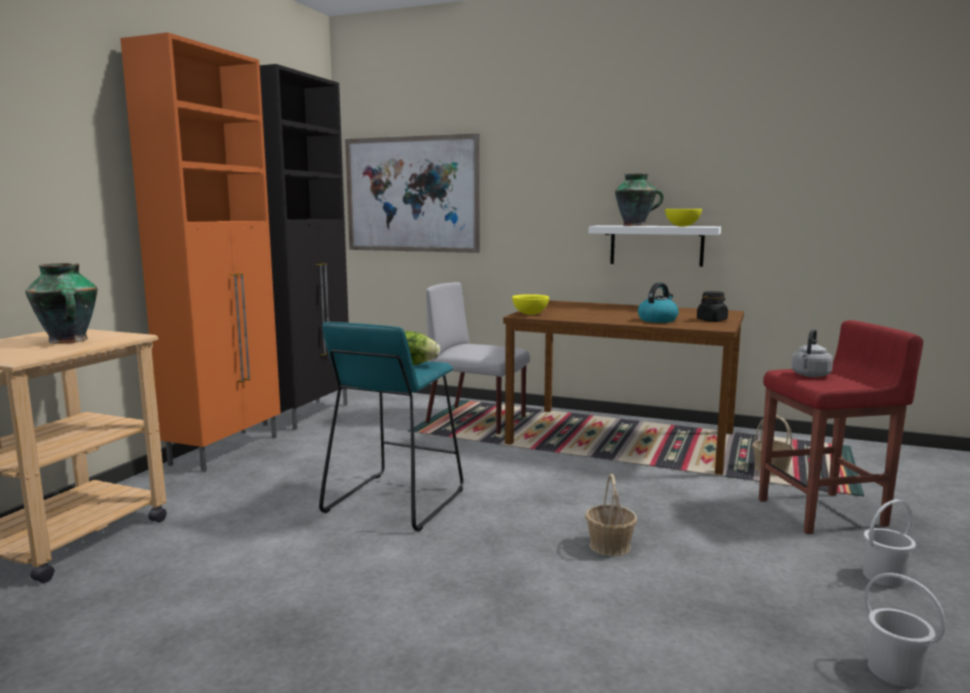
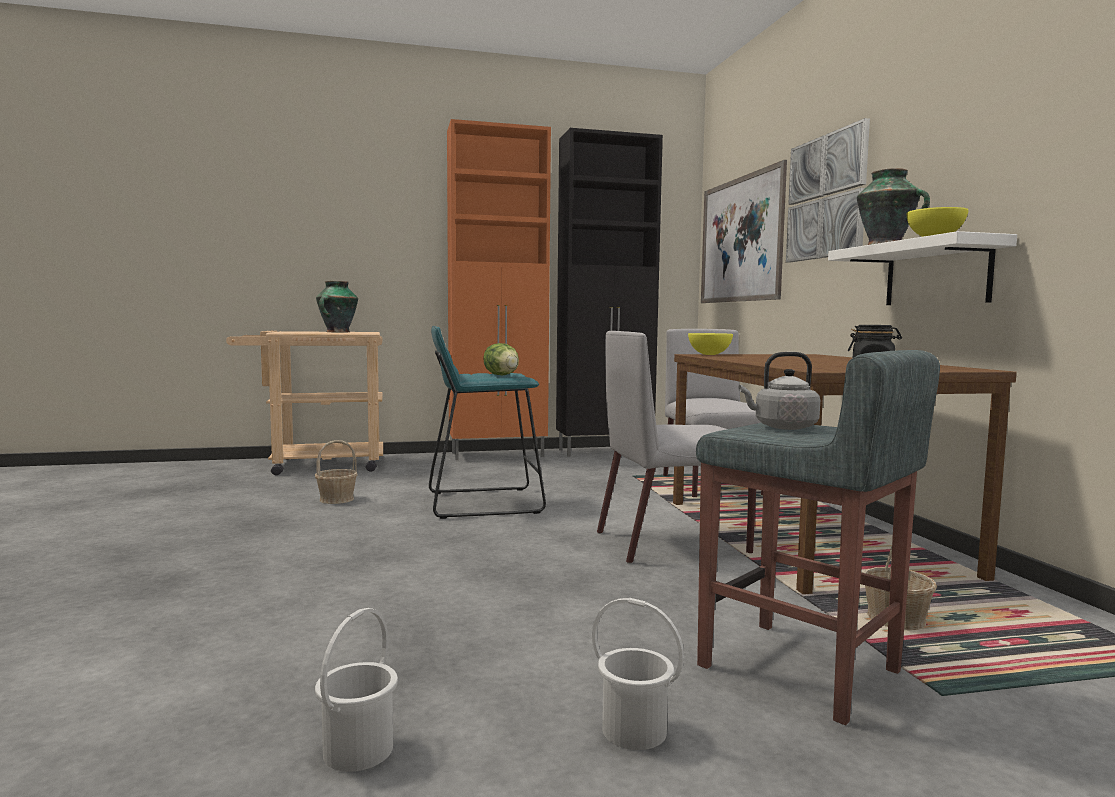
camera: 55 degrees right, 5 degrees down
(535, 174) = (826, 197): none -> picture
(594, 473) = (674, 543): none -> grey chair
(609, 546) = (502, 576): basket -> basket (336, 499)
(657, 320) = (803, 363): kettle -> none
(823, 512) = (801, 669): red stool -> grey stool

